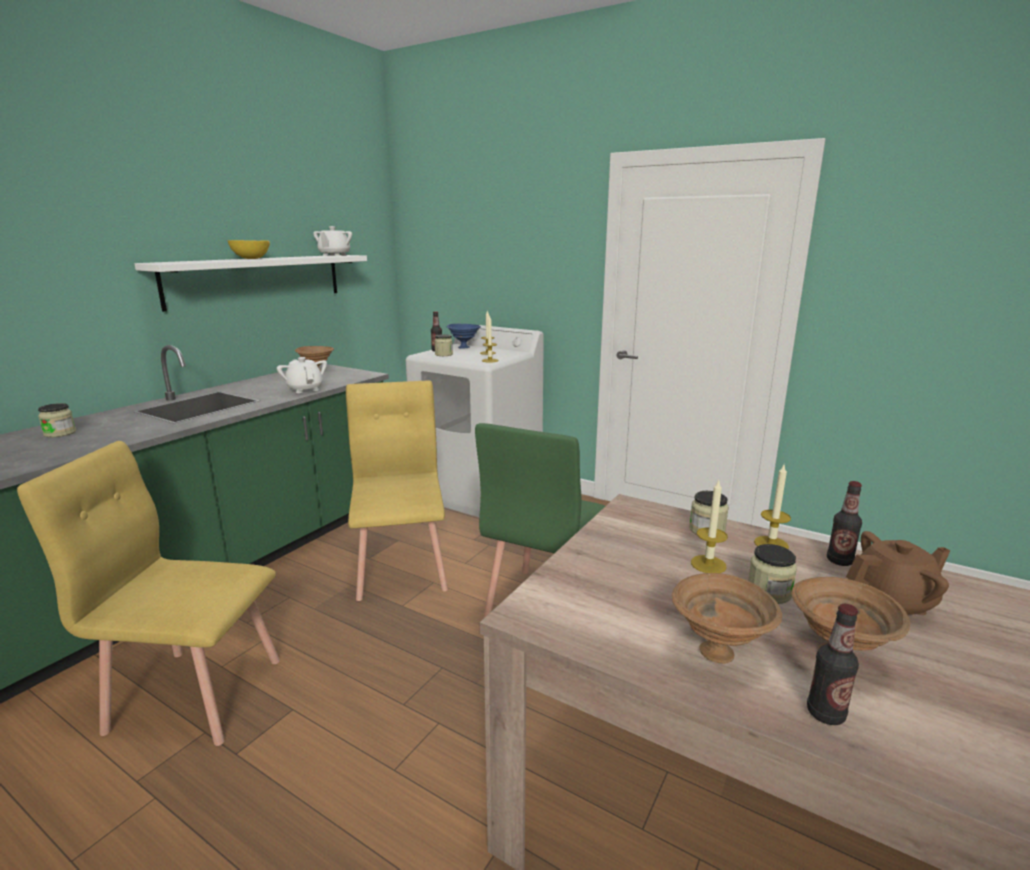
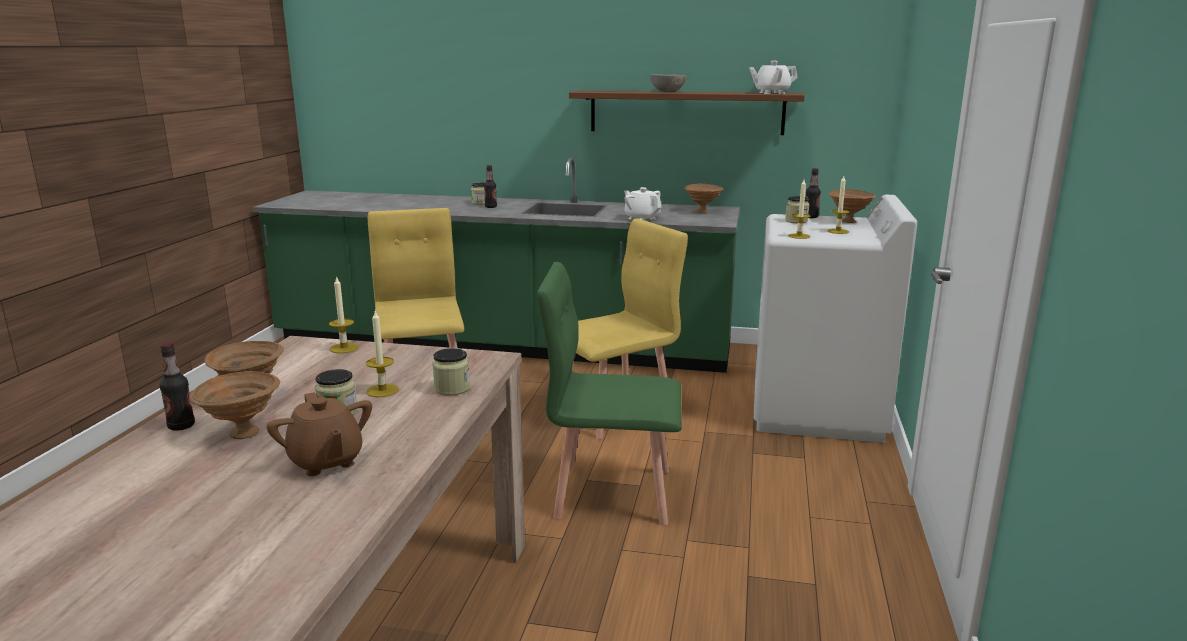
camera: 70 degrees right, 0 degrees up
(250, 259) = (667, 92): yellow bowl -> grey bowl
(258, 279) = (686, 112): white shelf -> brown shelf
(305, 389) = (642, 218): white teapot -> white teapot turned 75 degrees counterclockwise
(464, 347) = (849, 222): blue bowl -> brown bowl
(771, 544) = (432, 415): candle -> candle (344, 348)
(839, 561) = (405, 444): bottle -> bottle (490, 207)

